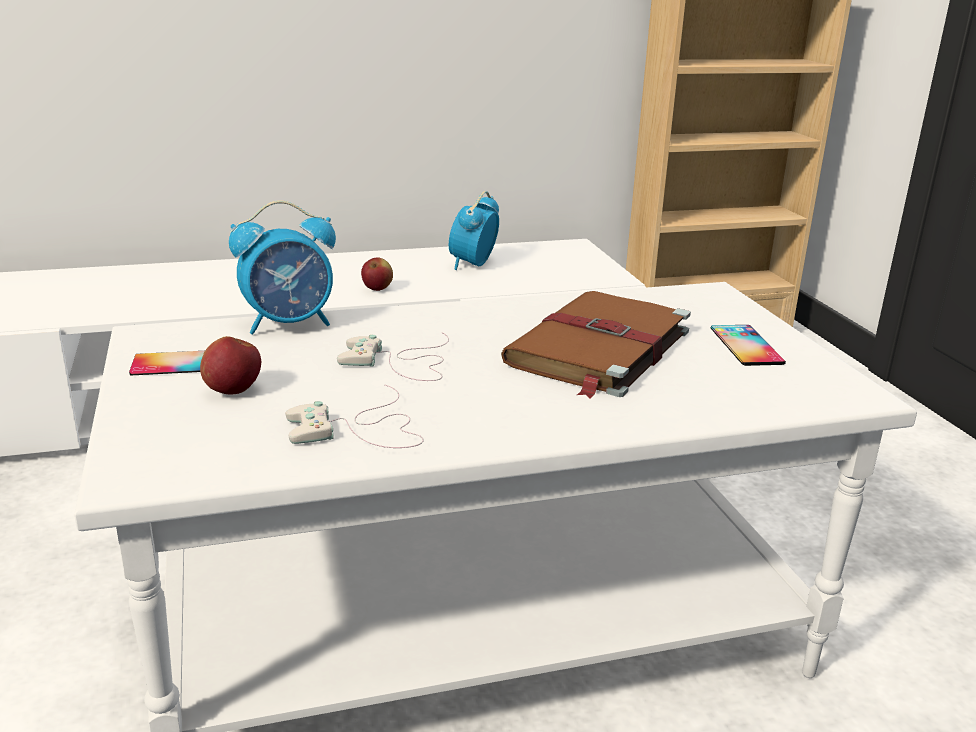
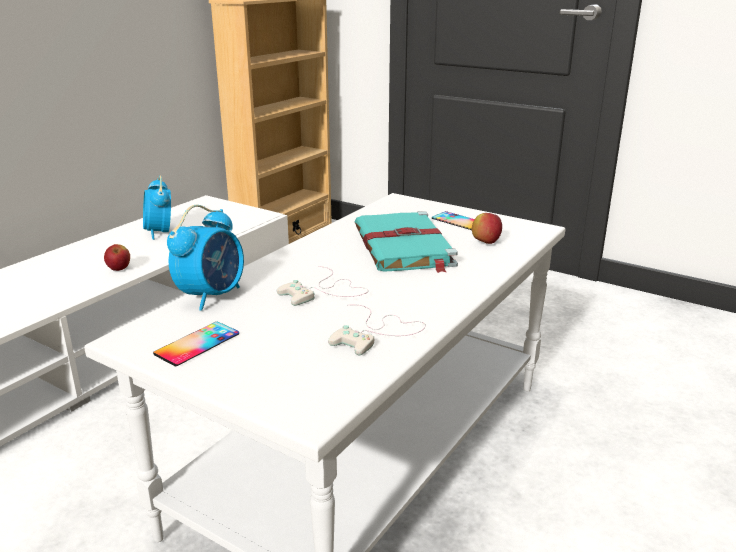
camera: 40 degrees left, 0 degrees up
(233, 391) = (263, 345): apple -> apple (485, 242)
(598, 349) = (403, 247): brown book -> turquoise book

